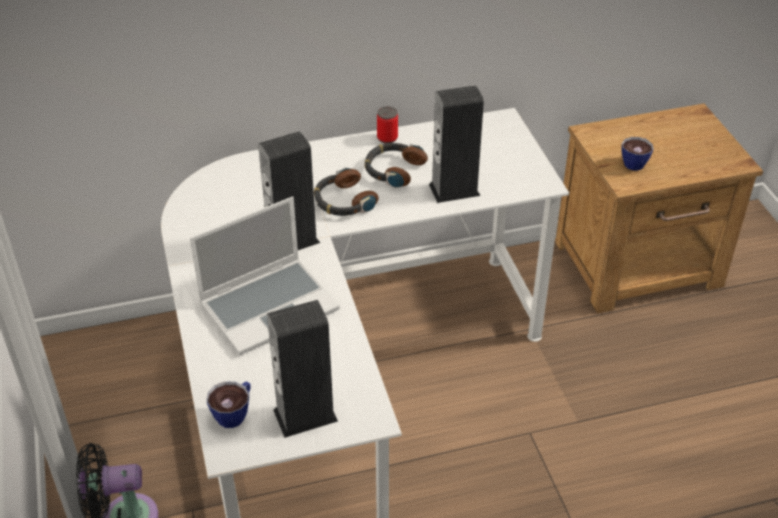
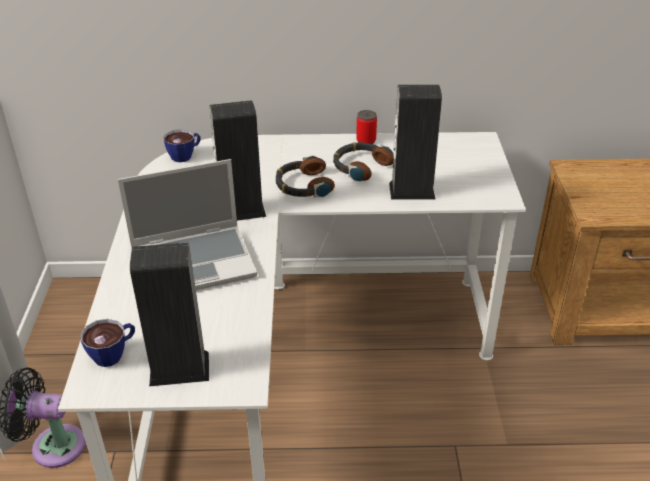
camera: 15 degrees right, 5 degrees down
(635, 162) = (609, 198): cup -> cup (185, 155)

